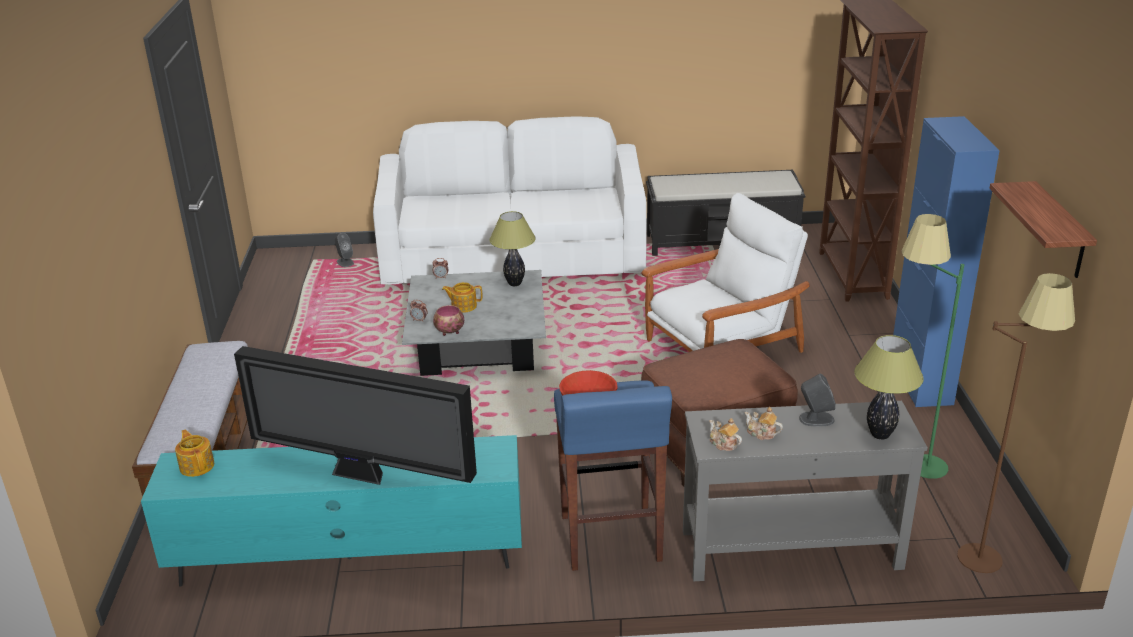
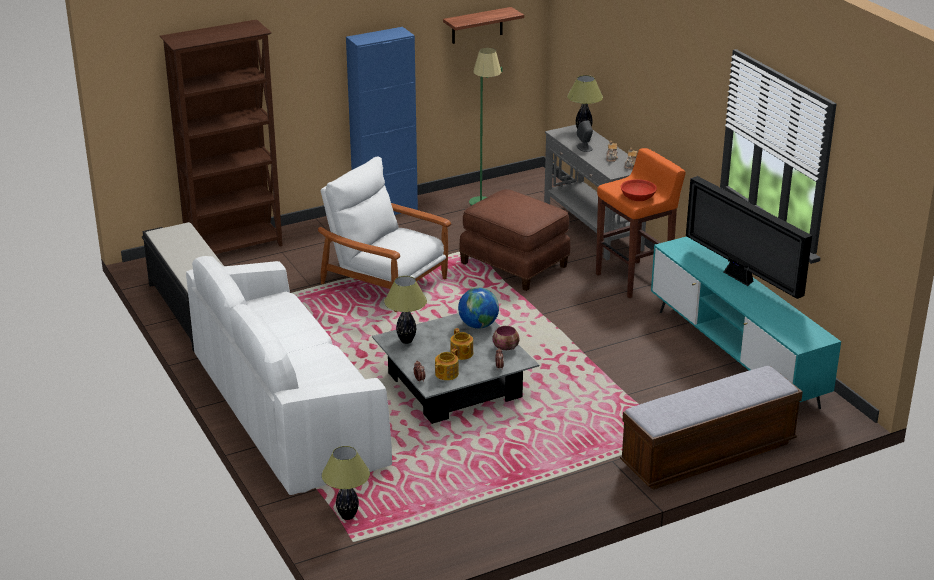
camera: 115 degrees left, 0 degrees up
(197, 465) = (793, 335): teapot -> teapot (446, 374)
(345, 262) = (347, 516): grey speaker -> table lamp
(362, 476) = (740, 278): television -> television turned 150 degrees clockwise
(508, 326) = (478, 325): none -> globe
(610, 539) = (634, 279): blue stool -> orange stool
(988, 547) = (542, 183): brown floor lamp -> none

